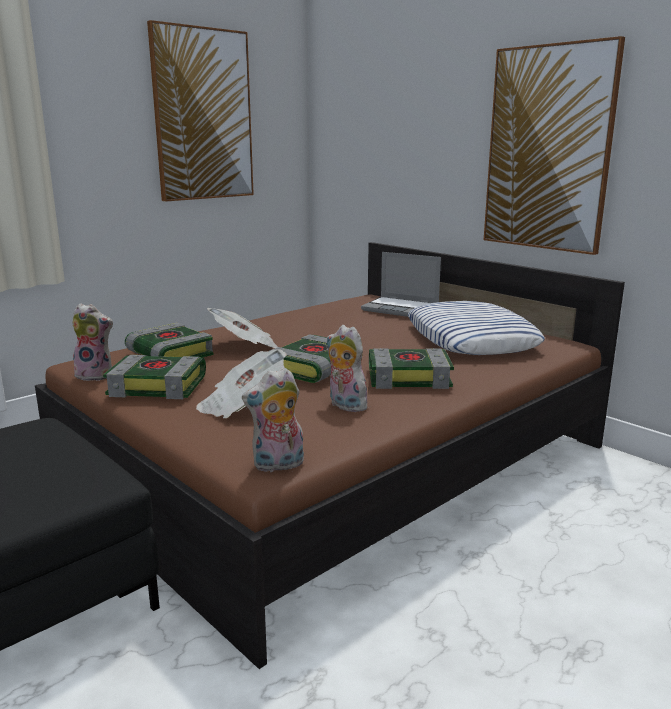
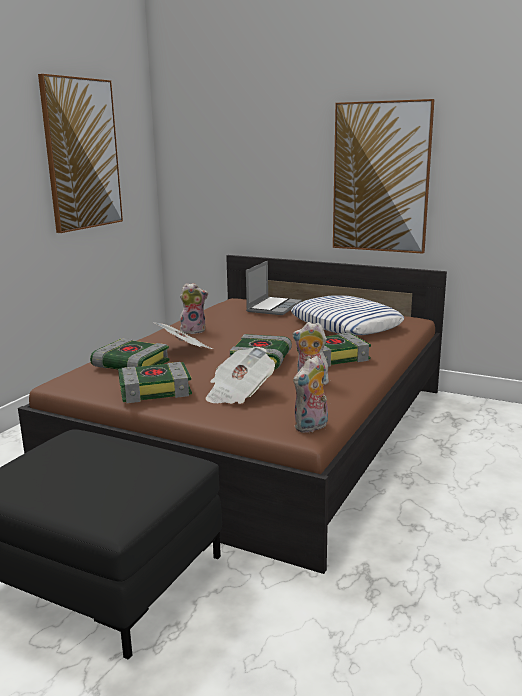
camera: 20 degrees left, 0 degrees up
(96, 375) = (89, 389): plush toy -> plush toy (193, 330)
(401, 309) = (273, 307): laptop -> laptop turned 75 degrees counterclockwise

